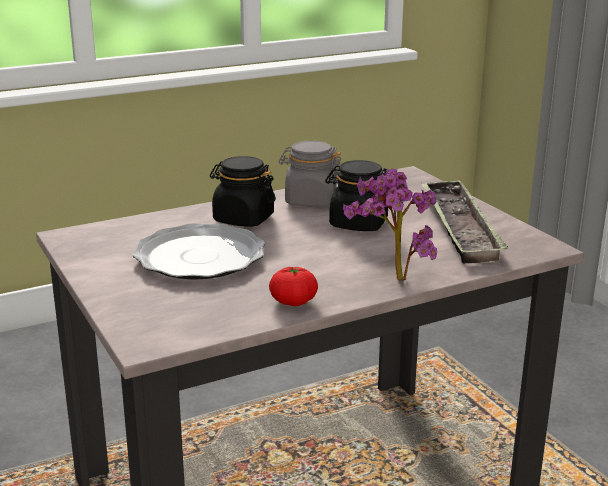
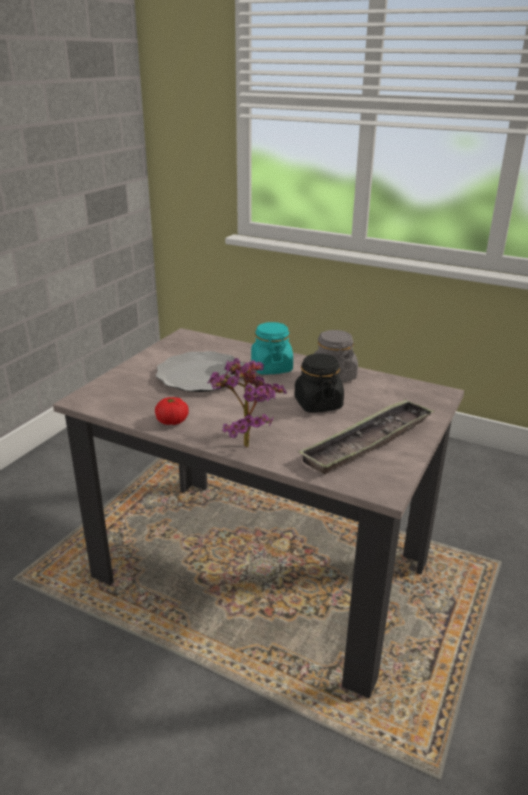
camera: 55 degrees right, 5 degrees up
(243, 219) = (271, 368): black jar -> turquoise jar

